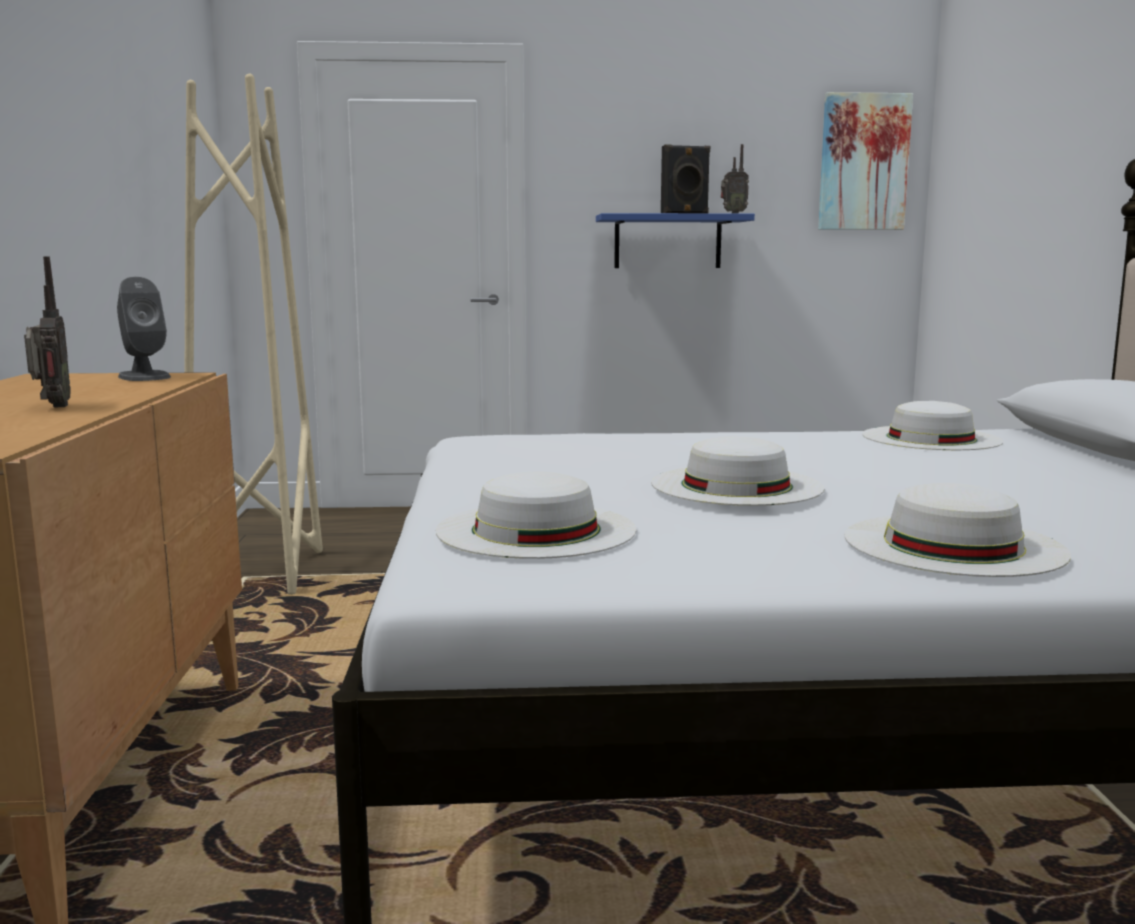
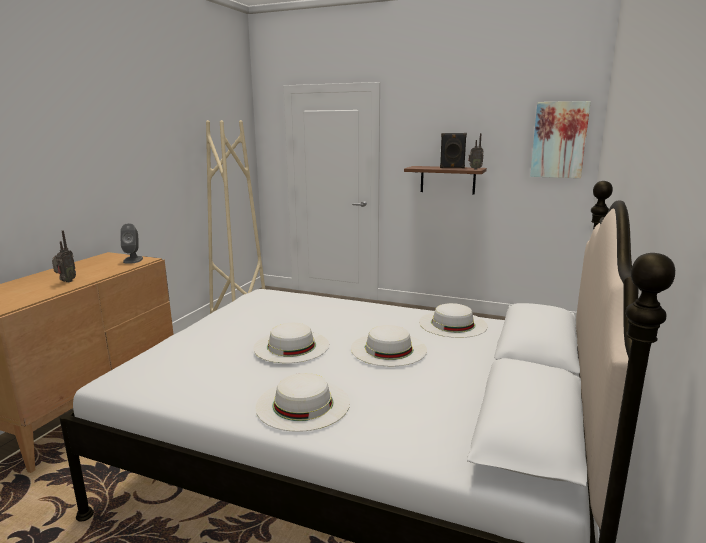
camera: 25 degrees right, 5 degrees up
(536, 529) = (178, 358): white hat -> white hat (388, 349)
(667, 242) = (447, 180): blue shelf -> brown shelf

